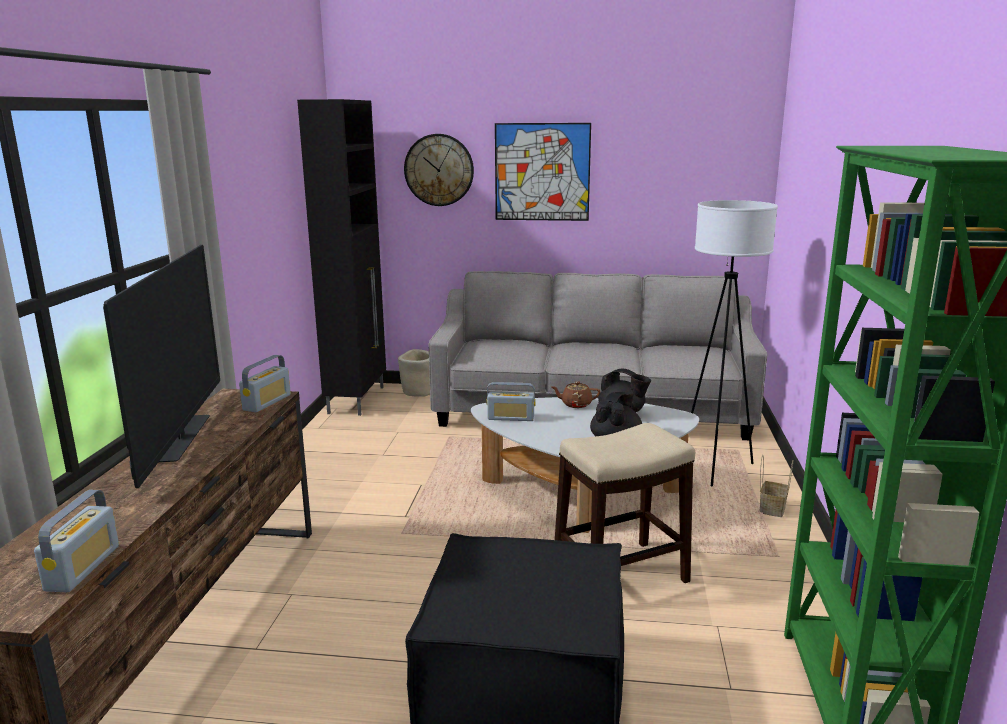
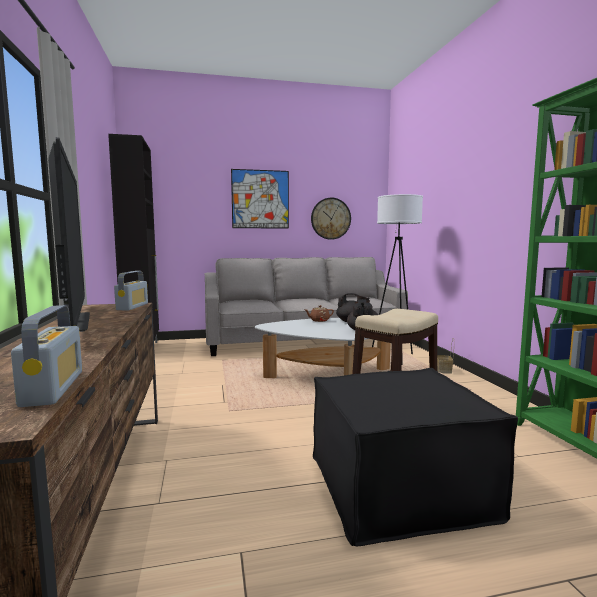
camera: 20 degrees left, 10 degrees down
(418, 391) = (183, 342): beige planter -> none
(439, 170) = (195, 196): wall clock -> wall clock (330, 218)
(511, 418) = (286, 328): radio -> none

